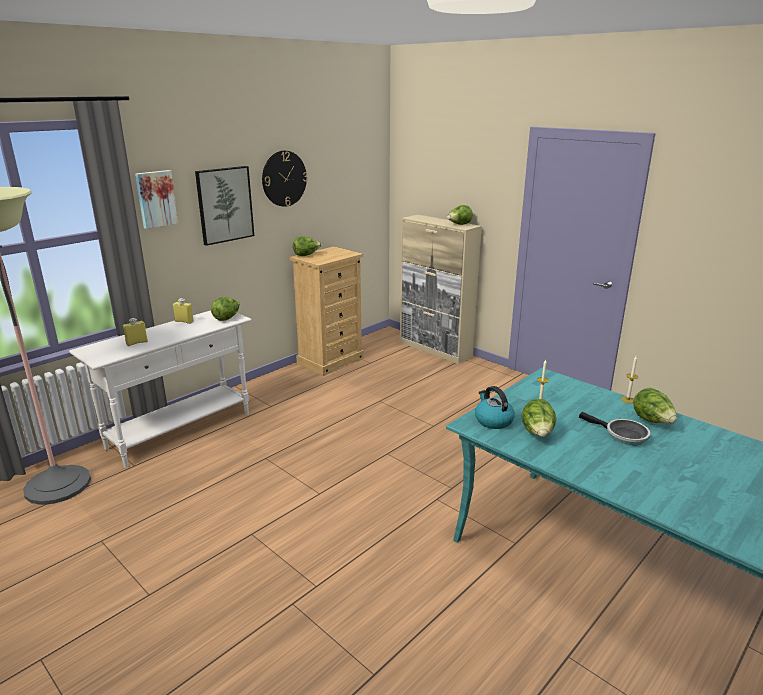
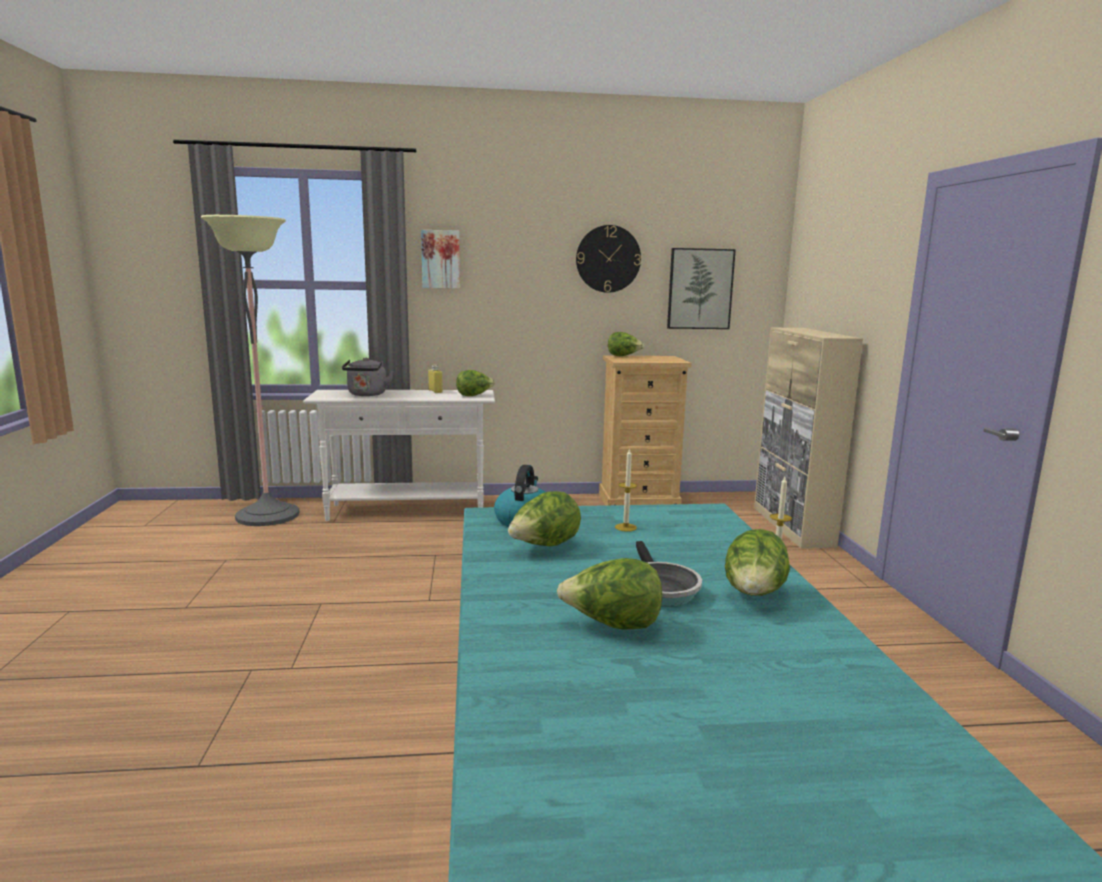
camera: 40 degrees right, 10 degrees down
(137, 343) = (367, 395): yellow bottle -> grey kettle
(224, 205) = (522, 278): picture -> picture (700, 289)
(459, 225) = (829, 335): lettuce -> lettuce (612, 625)

